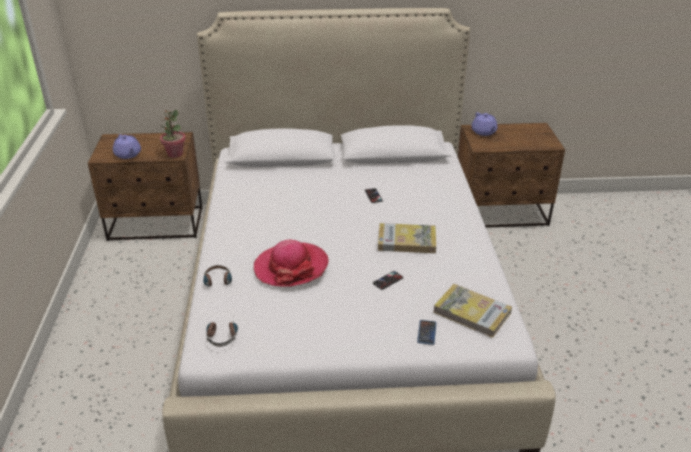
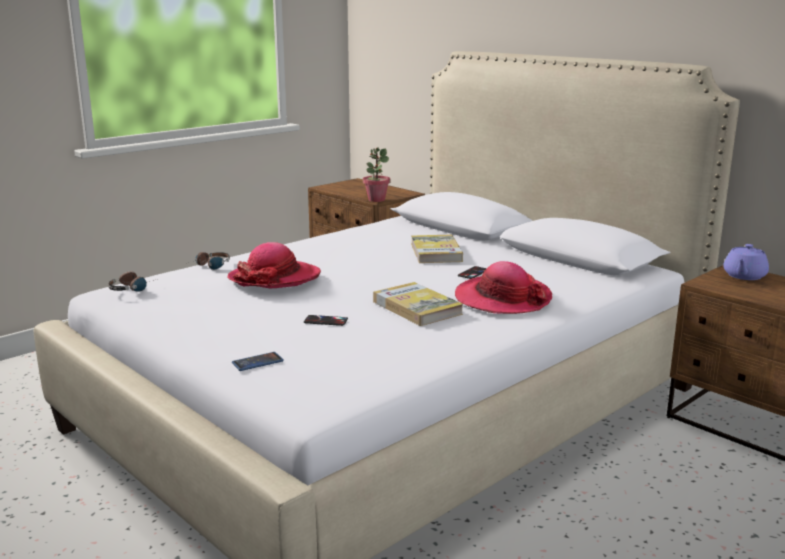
camera: 50 degrees right, 15 degrees down
(128, 155) = (344, 191): purple teapot -> none
(427, 208) = (502, 299): none -> hat
(472, 313) = (333, 374): book -> book (436, 252)

